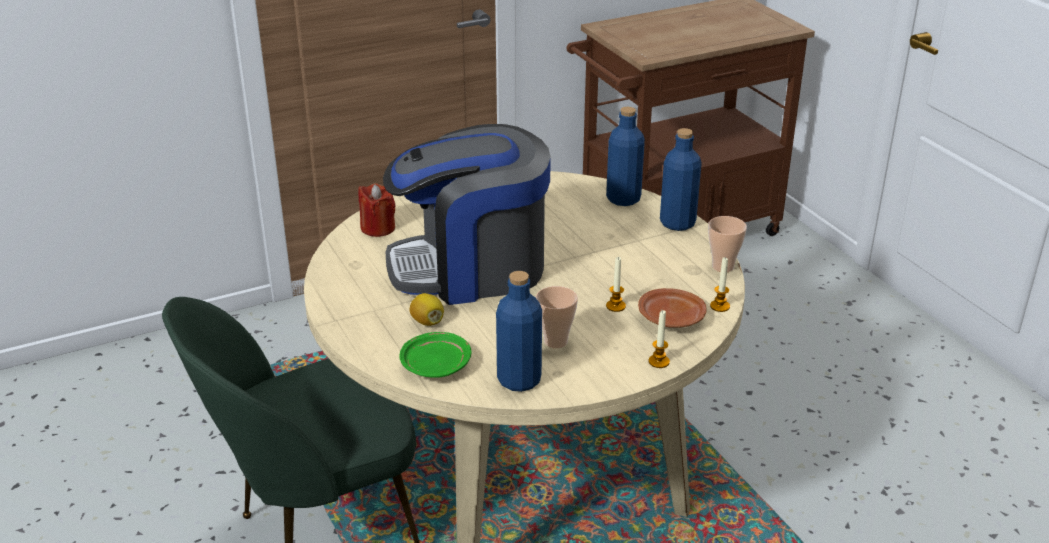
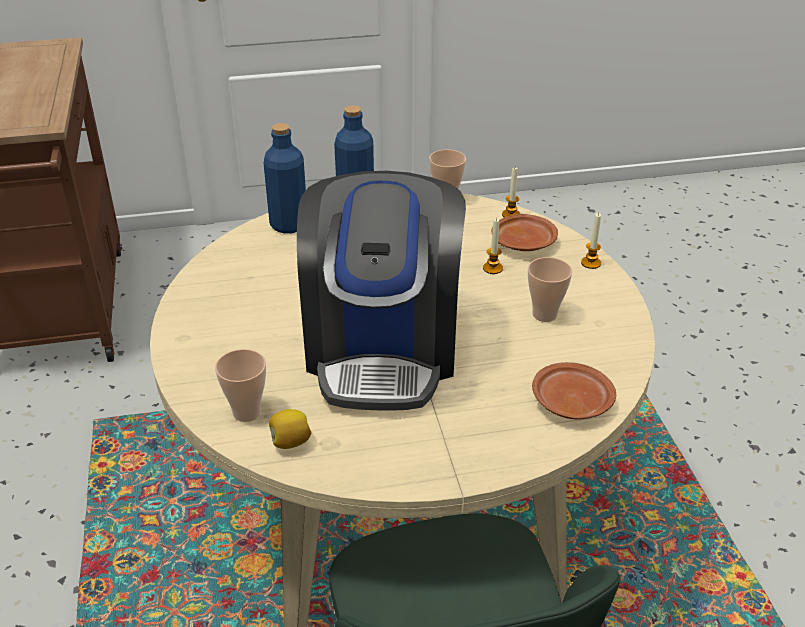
camera: 75 degrees left, 5 degrees up
(378, 228) = (247, 412): red candle -> cup
(427, 322) = (483, 397): lemon -> lemon (290, 442)
(436, 365) = (570, 402): green plate -> brown plate
(519, 380) = (607, 348): blue bottle -> none

